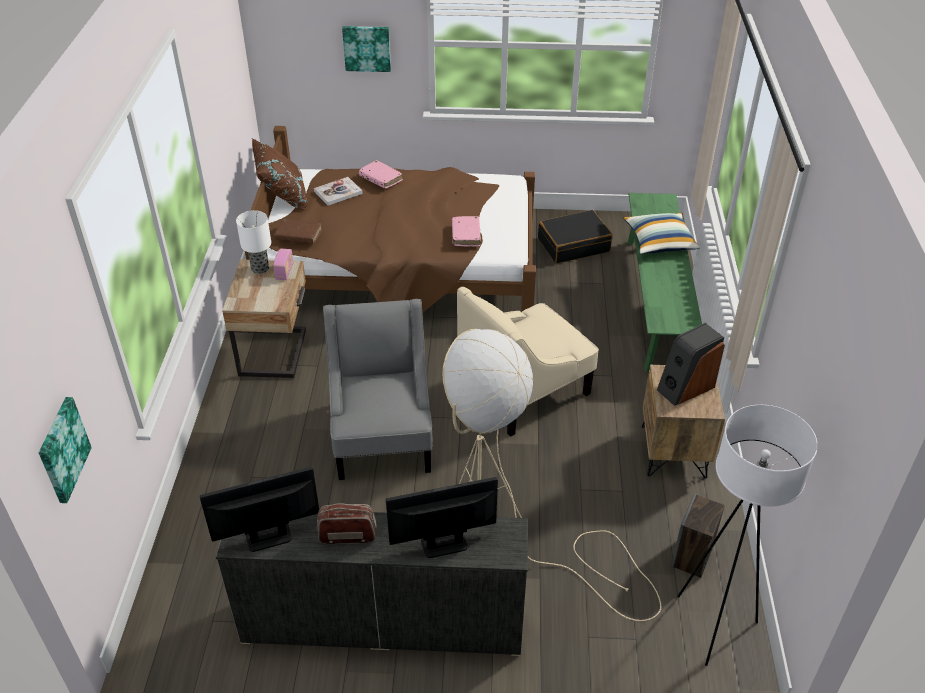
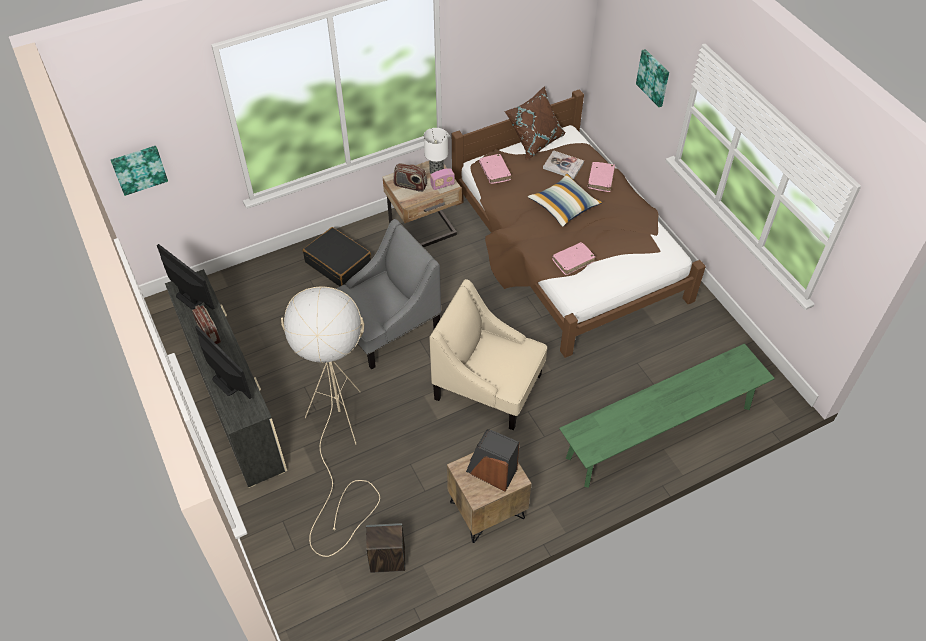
camera: 60 degrees right, 10 degrees up
(260, 295) = (410, 185): none -> radio
(299, 236) = (495, 172): brown book -> pink book
(573, 245) = (689, 344): black suitcase -> black suitcase (338, 263)
(659, 242) = (688, 392): pillow -> pillow (564, 206)
(712, 626) = (331, 595): white floor lamp -> none

